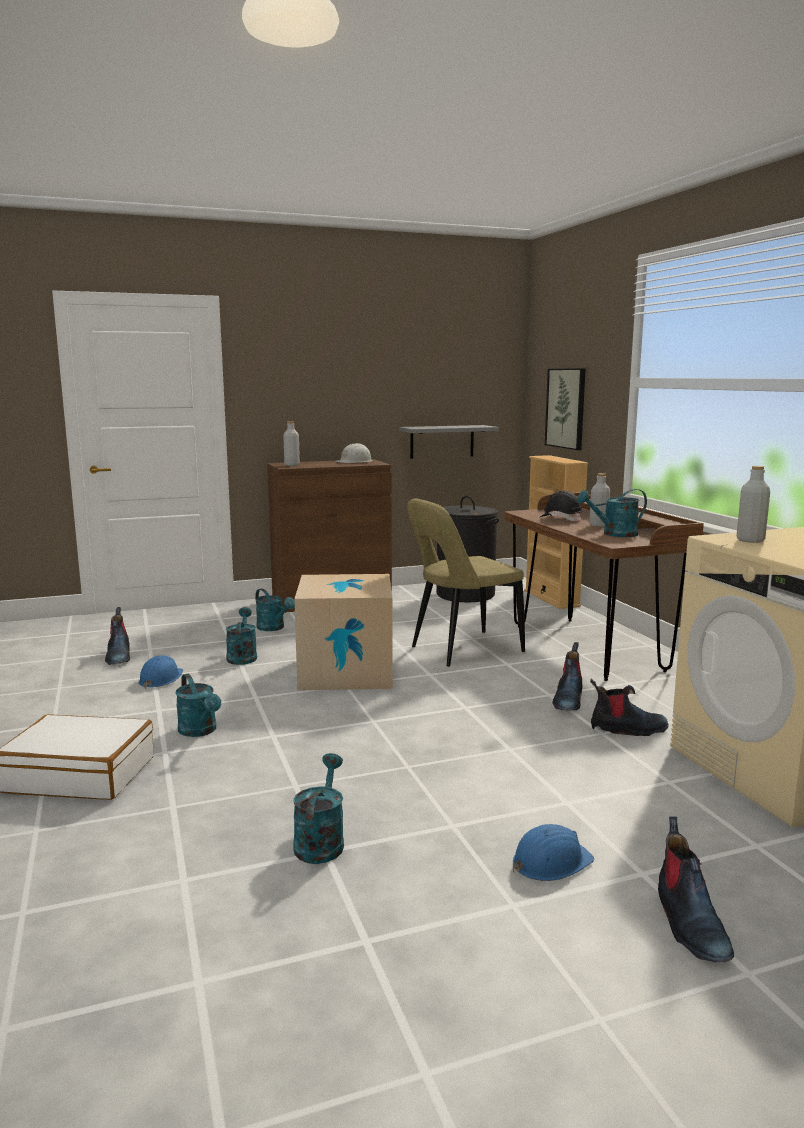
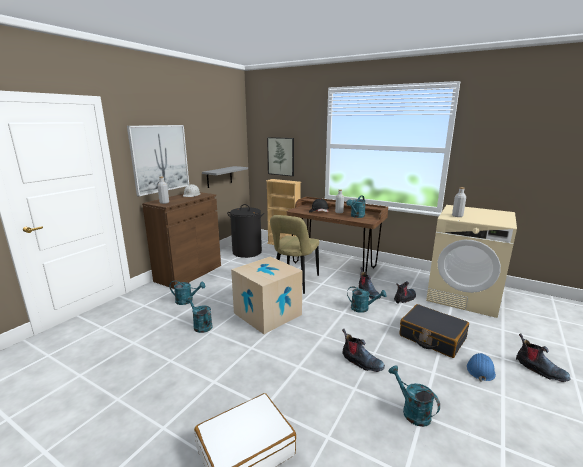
camera: 40 degrees left, 5 degrees up
(118, 656) = (120, 356): boot -> boot (361, 362)
(160, 679) = (178, 360): blue hard hat -> none
(200, 731) = (260, 383): turquoise watering can -> turquoise watering can (363, 308)
(312, 395) = (160, 158): none -> picture
(556, 791) = (432, 337): none -> black suitcase

